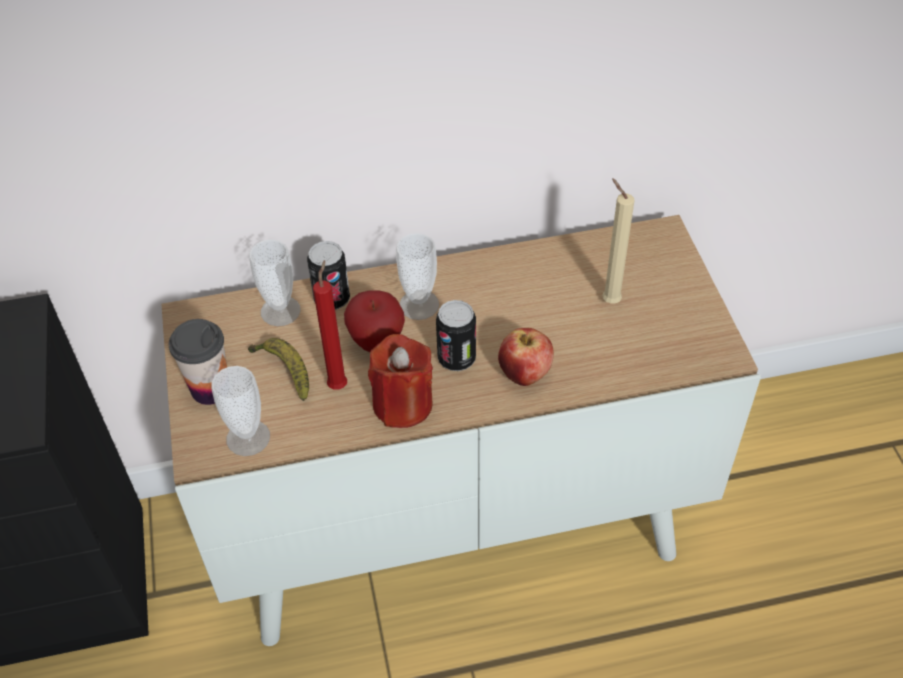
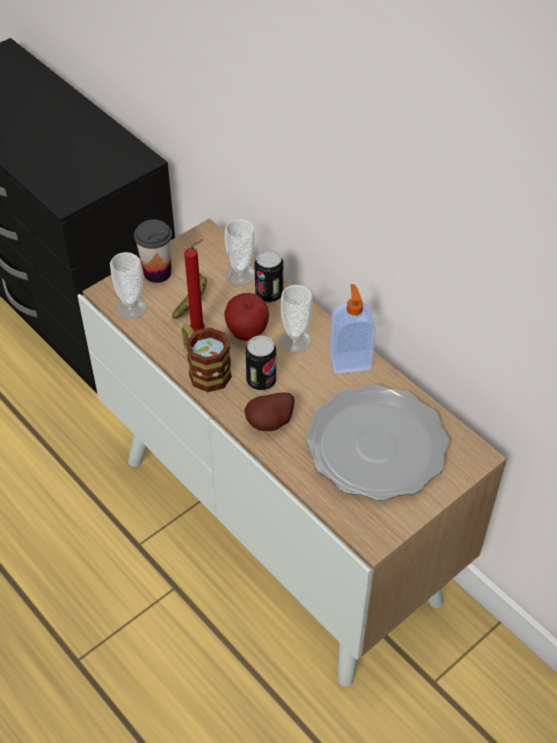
camera: 60 degrees right, 0 degrees up
(403, 404) = (204, 369): red candle -> mug
(480, 273) = (350, 361): none -> soap dispenser
(524, 374) = (272, 424): apple -> potato
(608, 300) = (377, 445): beige candle -> plate

